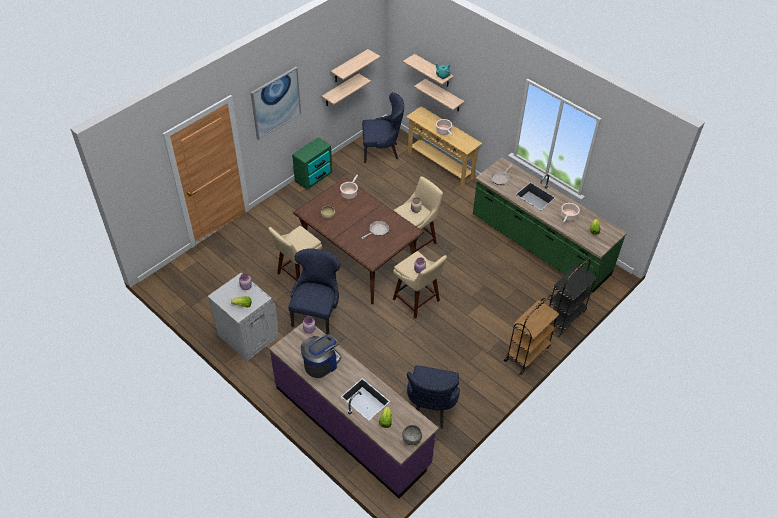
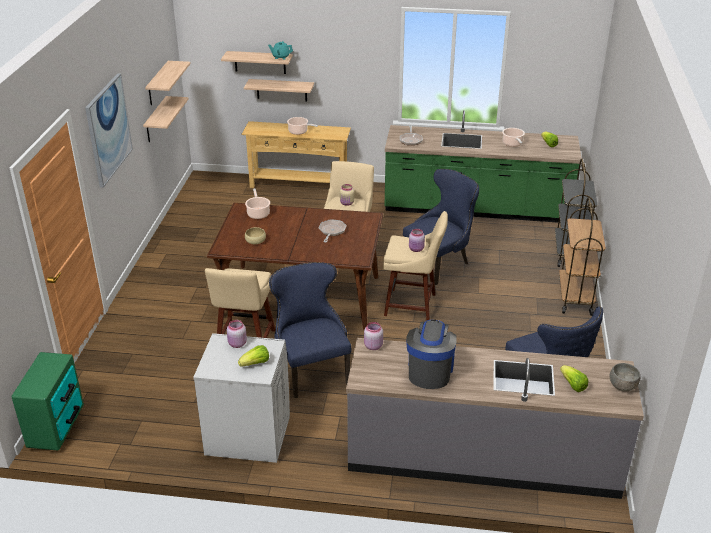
camera: 35 degrees left, 15 degrees down
(314, 179) = (163, 249): green nightstand -> green nightstand (58, 429)
(352, 425) = (483, 457): purple counter -> grey counter
(382, 151) = (219, 197): blue chair -> blue chair (439, 264)

